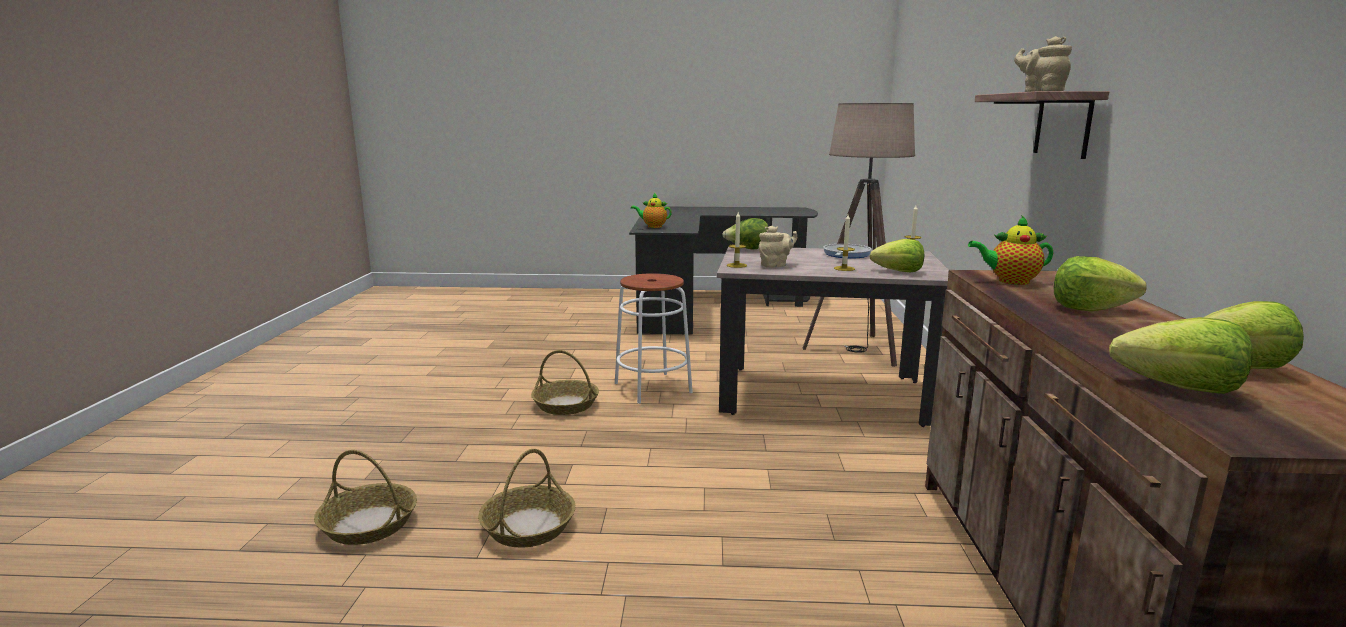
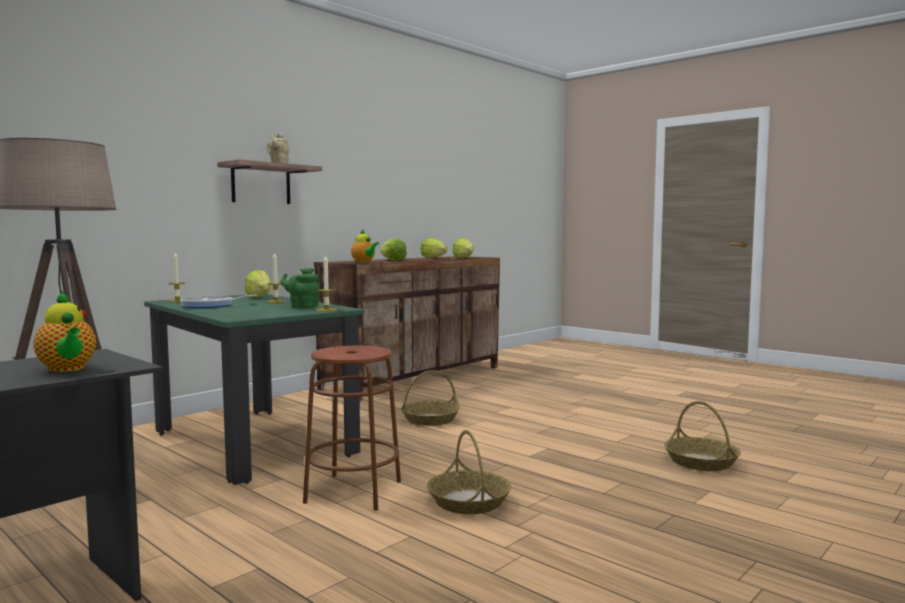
camera: 140 degrees left, 10 degrees down
(528, 526) = (592, 437): basket -> basket (430, 420)
(653, 387) = (353, 492): white stool -> brown stool
(747, 249) = (239, 316): lettuce -> none
(775, 265) = (302, 307): beige teapot -> green teapot
(822, 395) = (252, 442): beige dining table -> green dining table

